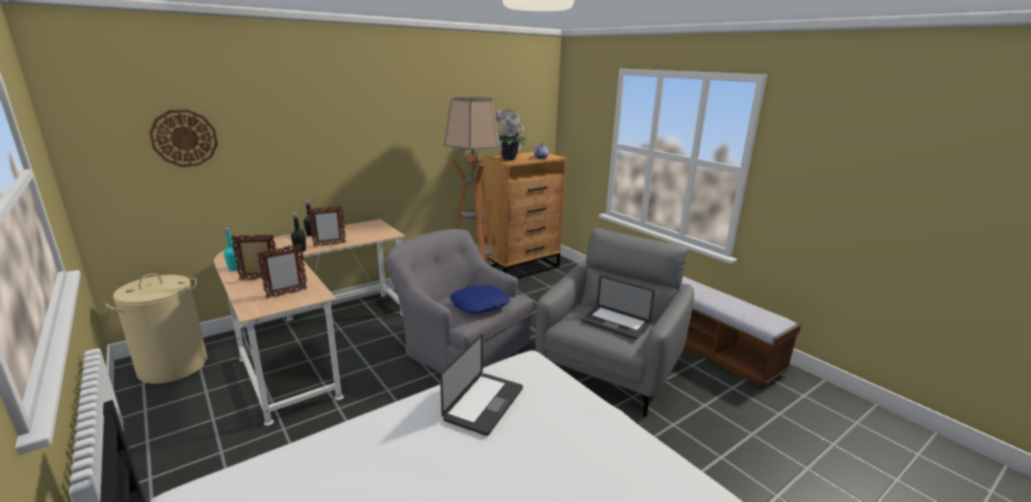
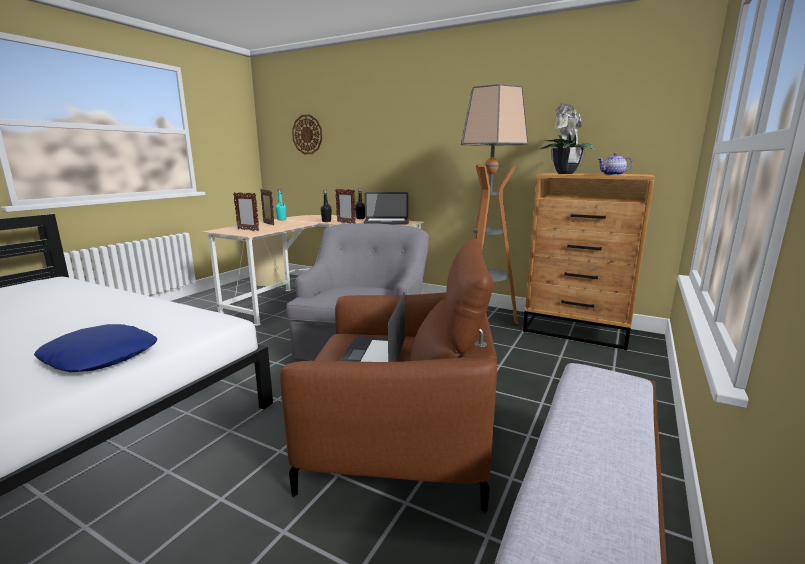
camera: 65 degrees right, 5 degrees down
(479, 304) = (347, 293): blue pillow -> blue pillow (101, 357)
(484, 404) = (136, 318): laptop -> laptop (386, 222)
(609, 368) = (397, 440): grey armchair -> brown armchair

